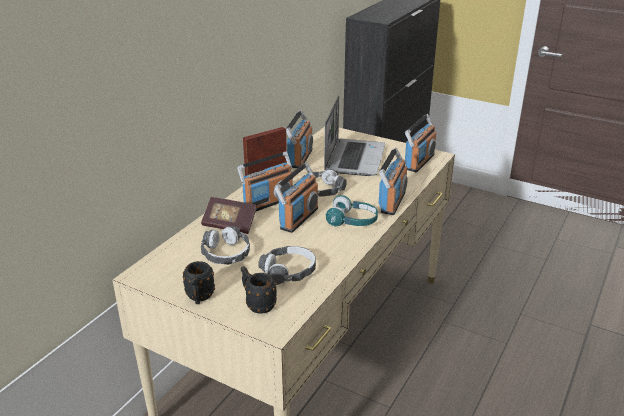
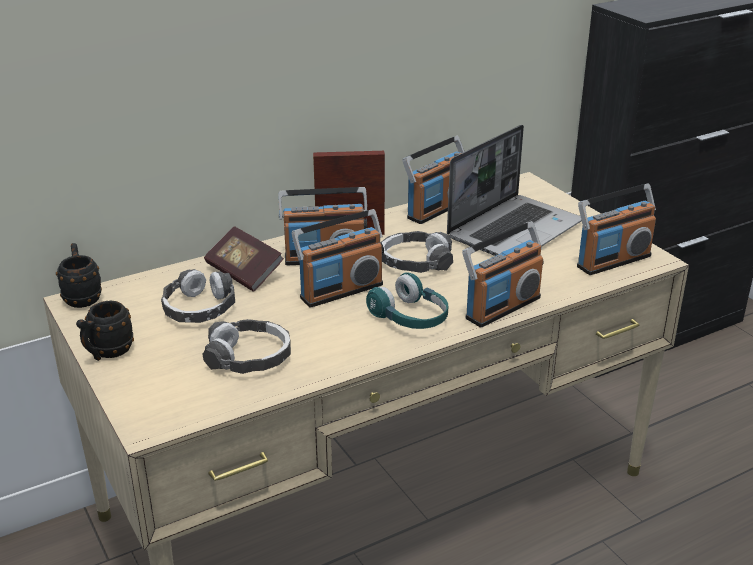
camera: 30 degrees right, 0 degrees up
(257, 304) = (163, 386): black mug -> black mug (82, 297)

